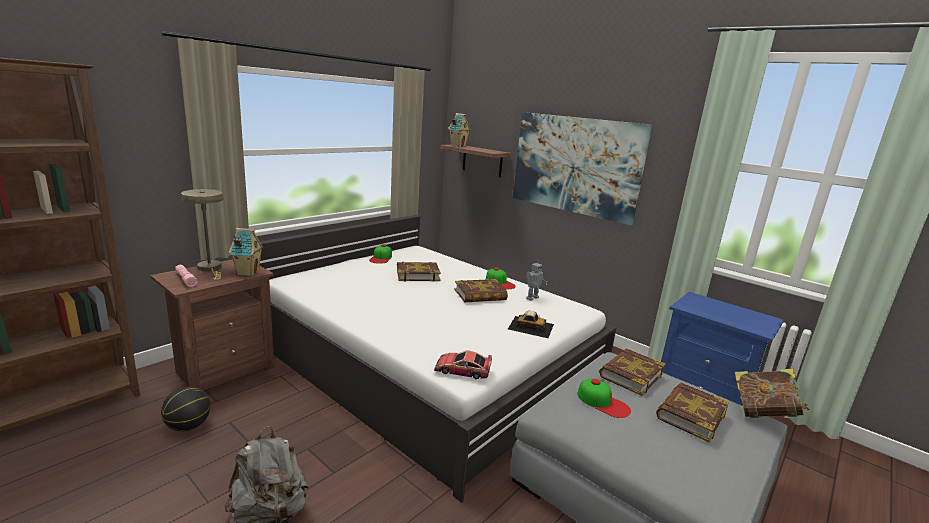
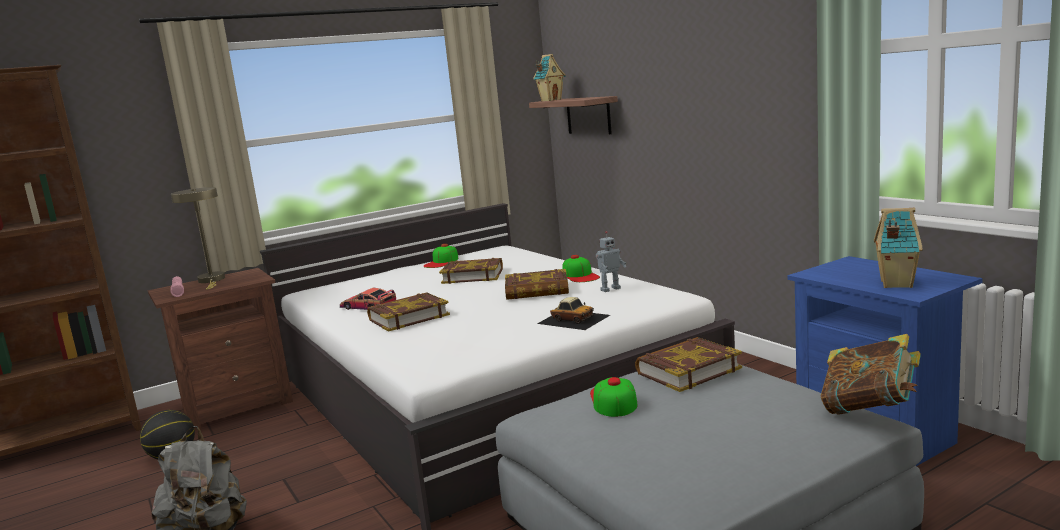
camera: 20 degrees right, 5 degrees down
(247, 272) = (247, 281): toy house -> toy house (895, 284)
(462, 370) = (432, 365): toy car -> toy car (368, 306)
(575, 165) = (691, 95): picture -> none
(603, 402) = (613, 399): cap -> cap turned 150 degrees counterclockwise
(690, 415) = (733, 411): book -> book (408, 317)

